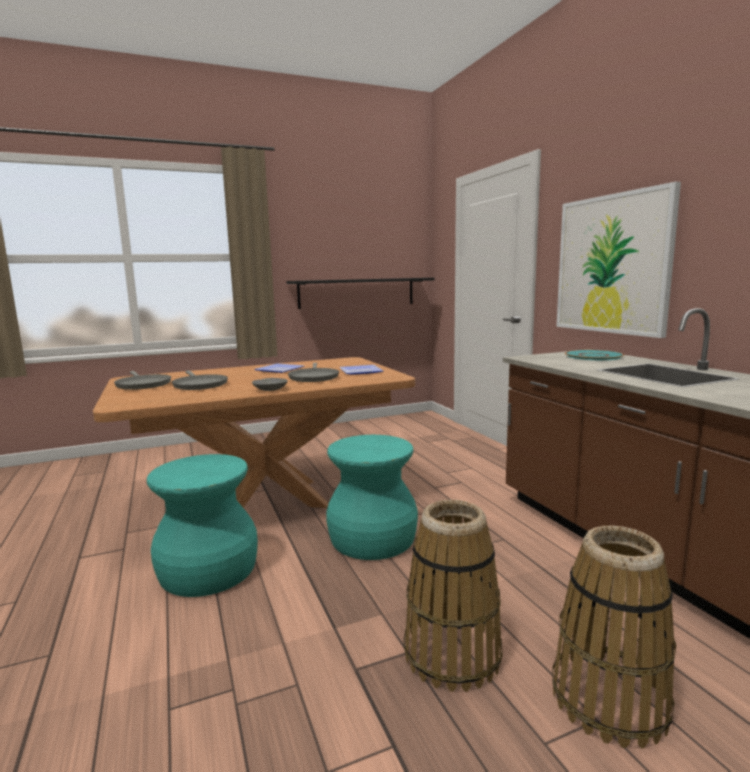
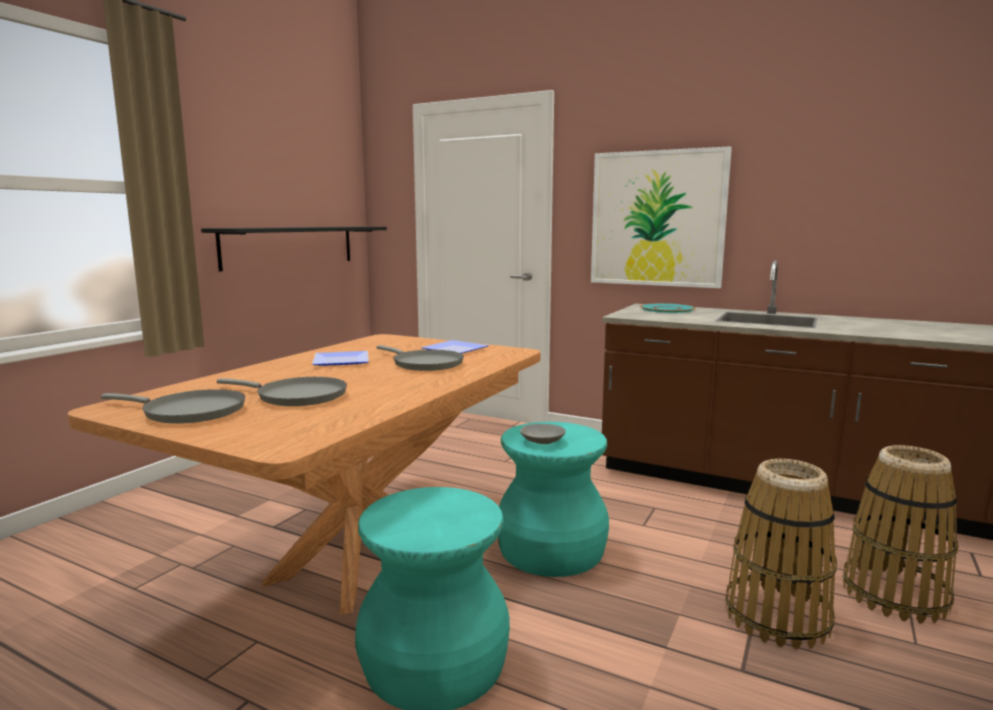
camera: 40 degrees left, 0 degrees up
(270, 389) = (427, 385): grey bowl -> grey bowl (542, 441)

